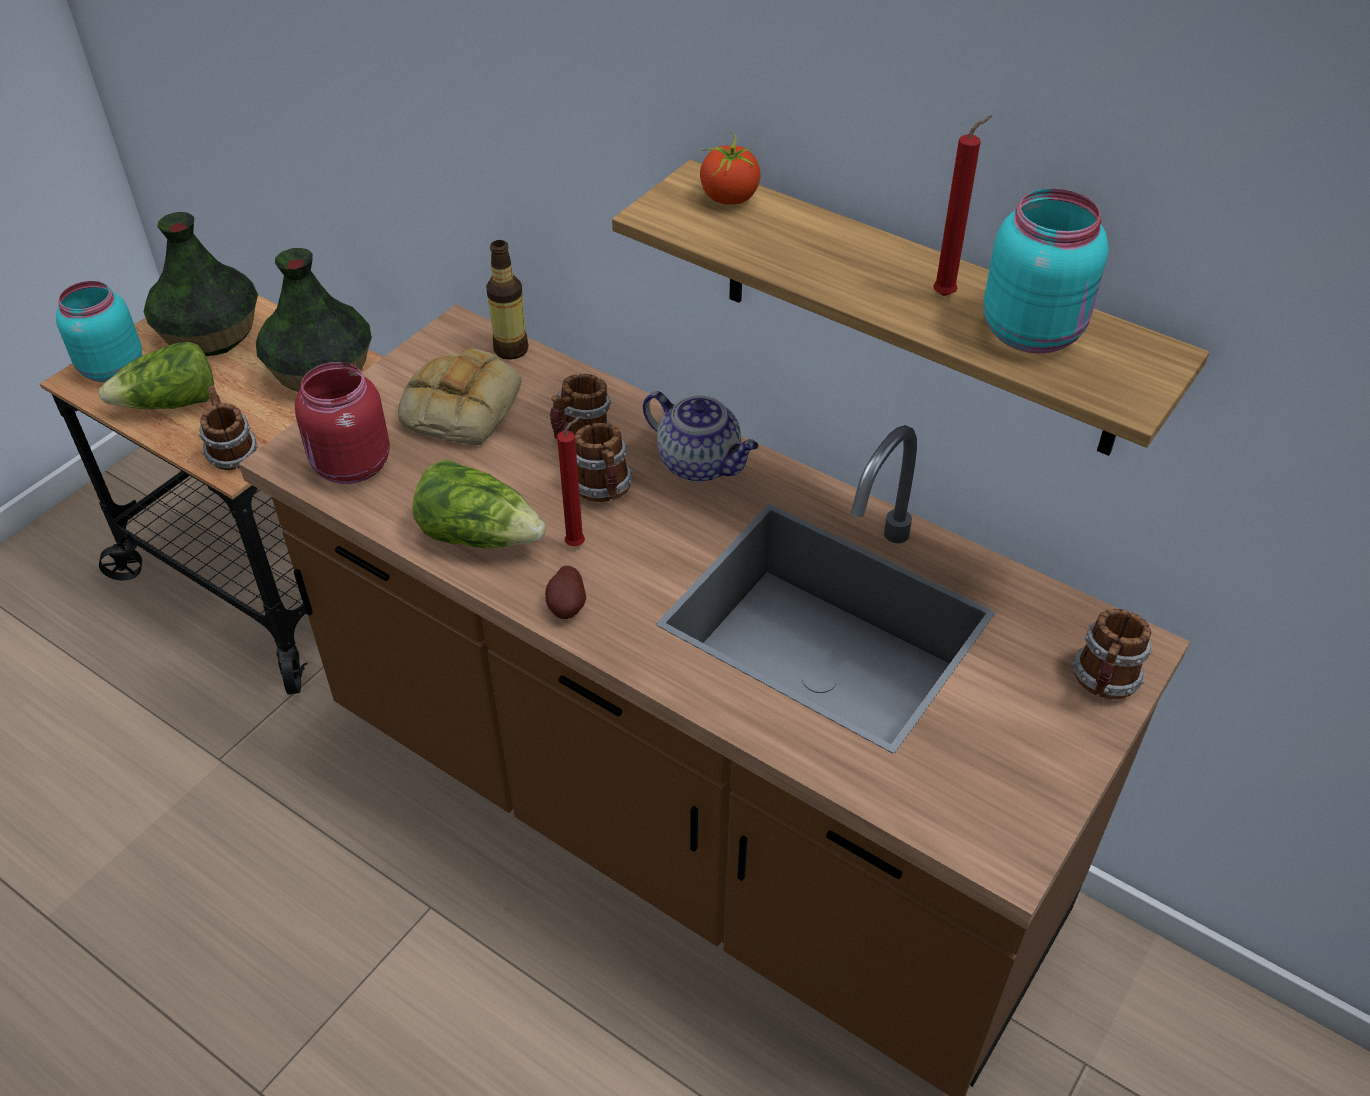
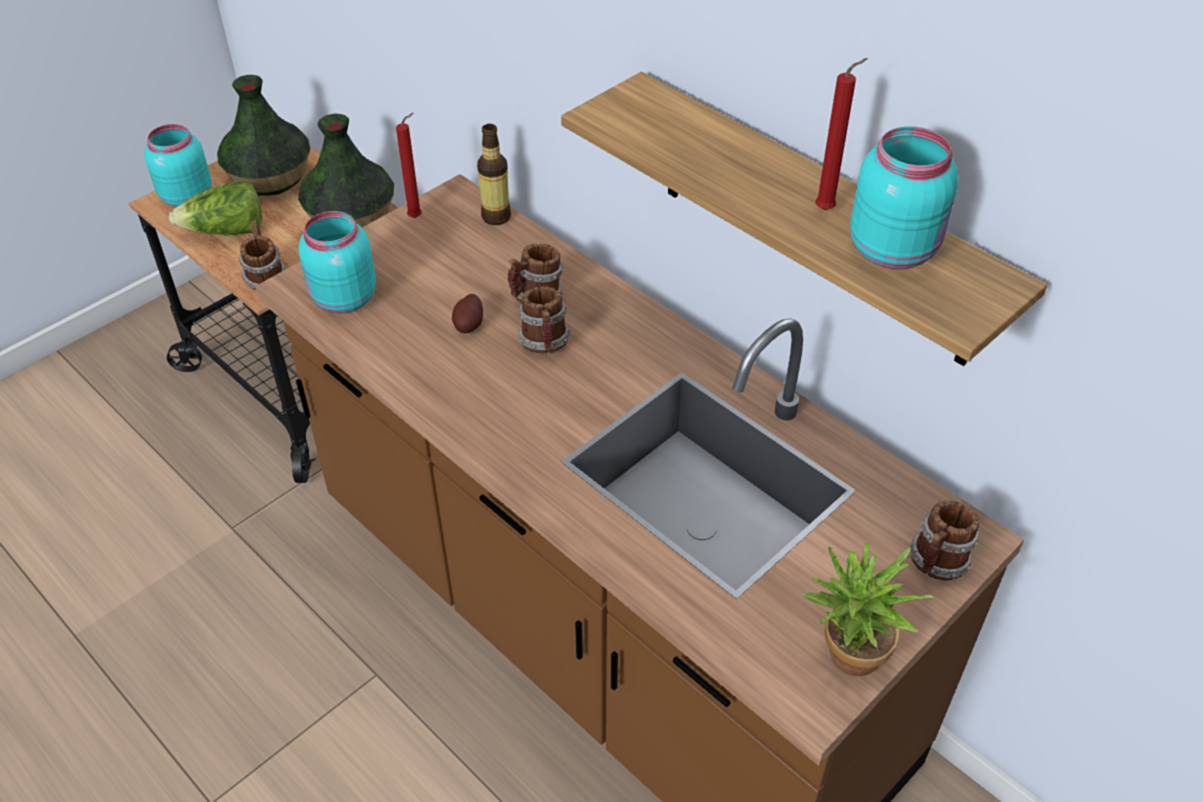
camera: 10 degrees right, 0 degrees up
(350, 467) = (342, 299): red jar -> turquoise jar
(460, 406) = (443, 259): bread -> none
(480, 535) = (434, 369): lettuce -> none
(567, 606) = (491, 437): potato -> potato (469, 325)
(578, 544) = (513, 386): red candle -> red candle (417, 217)
(701, 464) = (632, 332): teapot -> none
(729, 198) = (664, 107): tomato -> none
(1032, 805) = (846, 660): none -> potted plant

